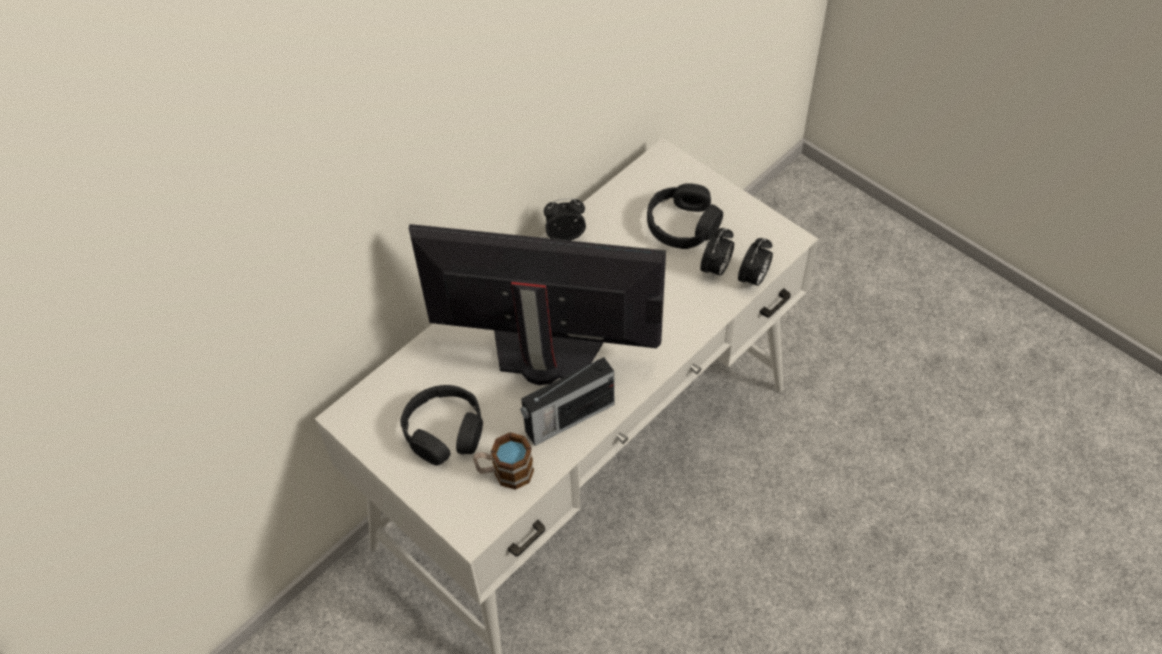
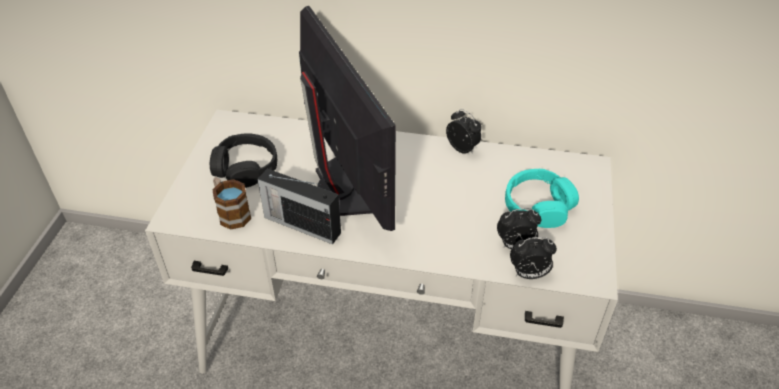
camera: 55 degrees right, 10 degrees down
(683, 225) = (538, 206): black headphones -> turquoise headphones

